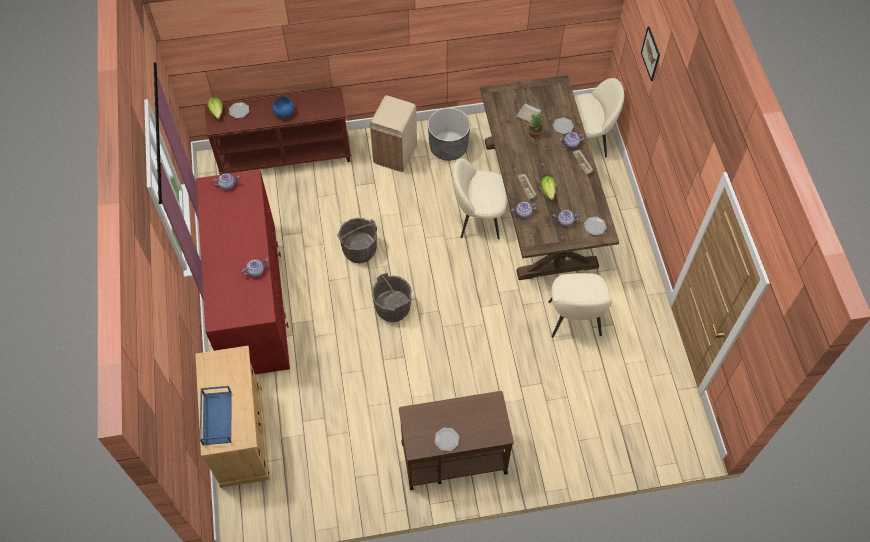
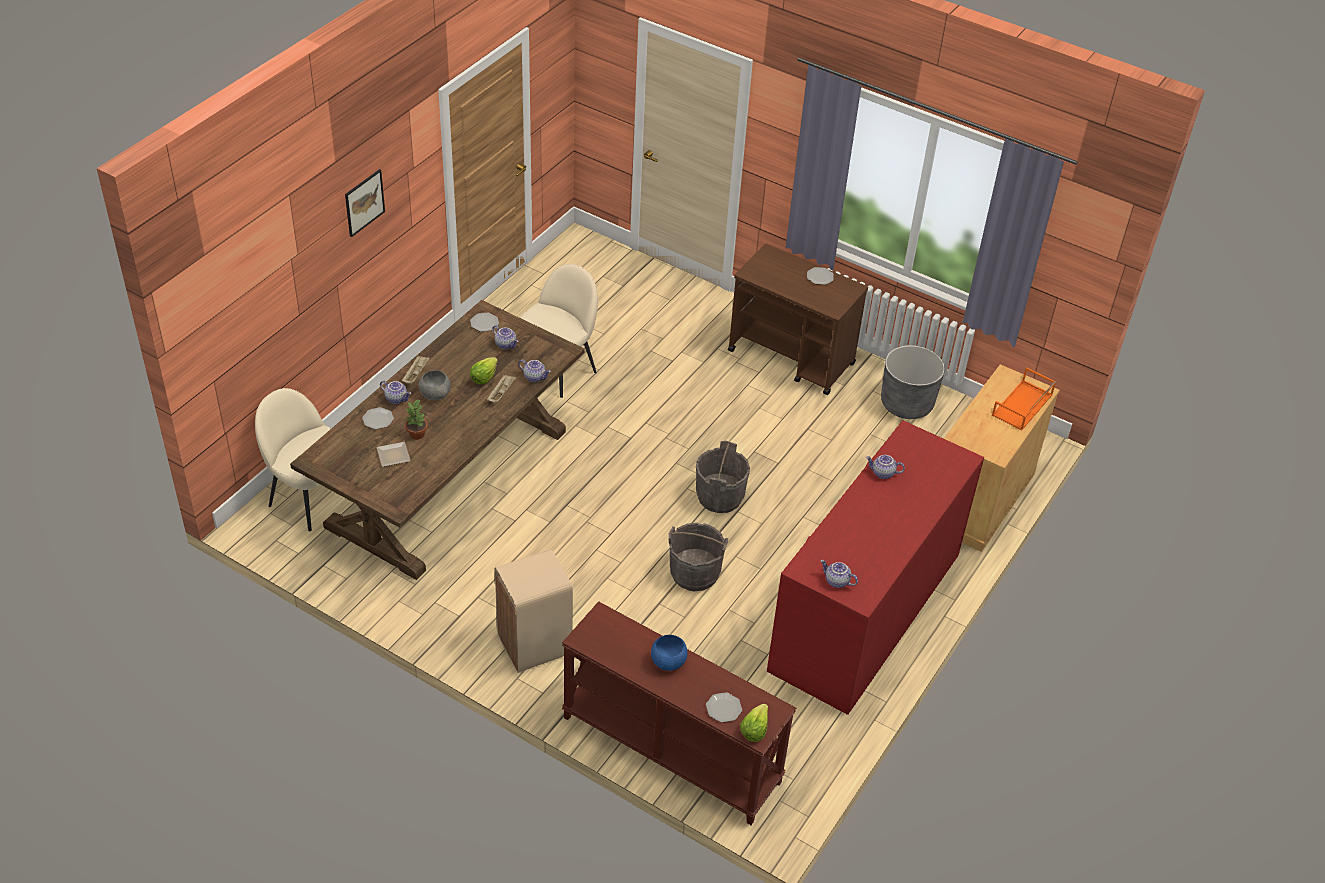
camera: 140 degrees left, 15 degrees down
(216, 417) = (1022, 406): blue tray -> orange tray
(448, 147) = (463, 606): grey planter -> grey planter (906, 404)
(478, 218) = (530, 510): beige chair -> none
(557, 161) = (435, 394): none -> grey bowl
(651, 53) = (276, 277): picture -> picture (364, 202)

